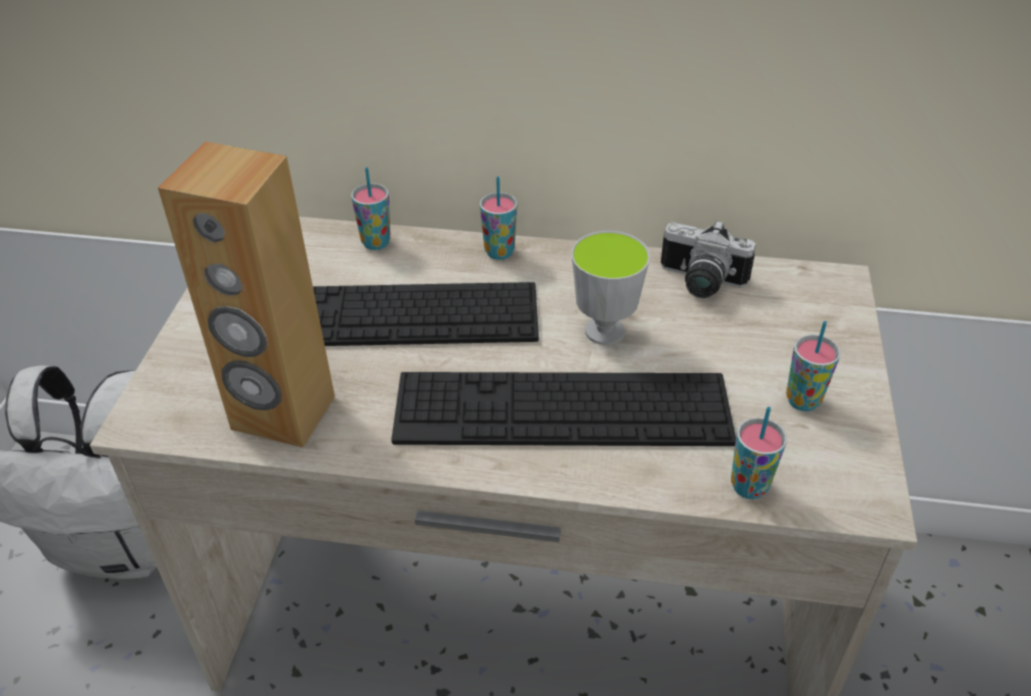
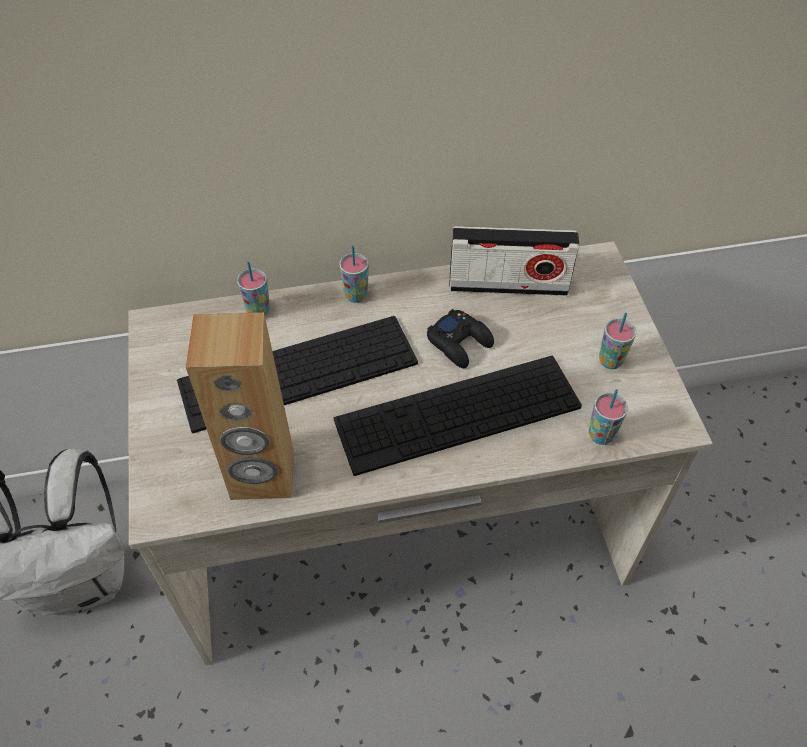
camera: 20 degrees left, 10 degrees up
(604, 331) = (460, 343): cup -> black game controller
(699, 283) = (508, 285): camera -> radio

